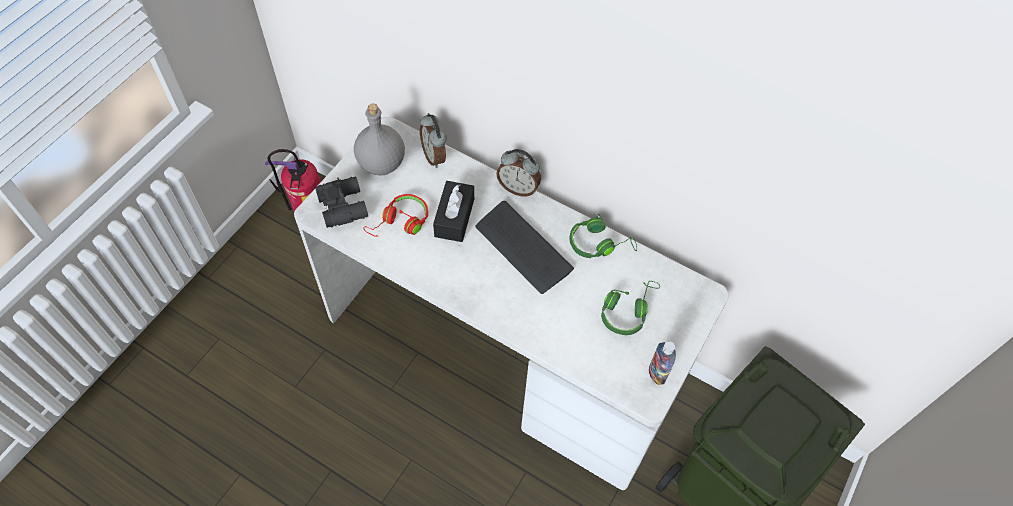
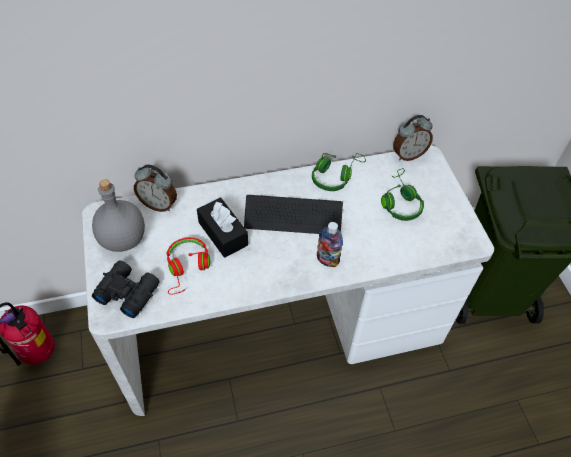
camera: 45 degrees left, 5 degrees down
(518, 188) = (243, 181): alarm clock -> alarm clock (408, 155)
(657, 374) = (460, 224): bottle -> bottle (327, 260)

